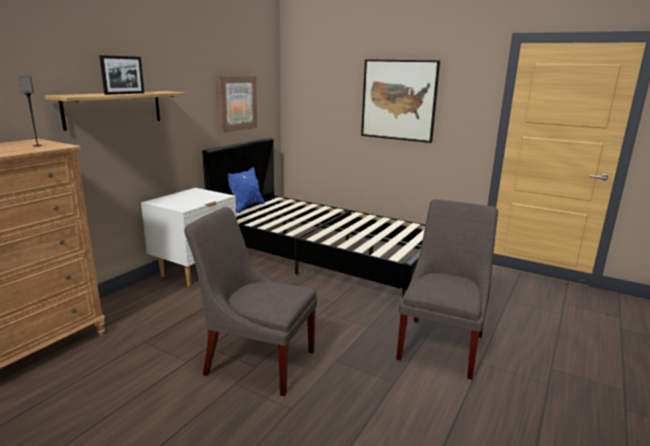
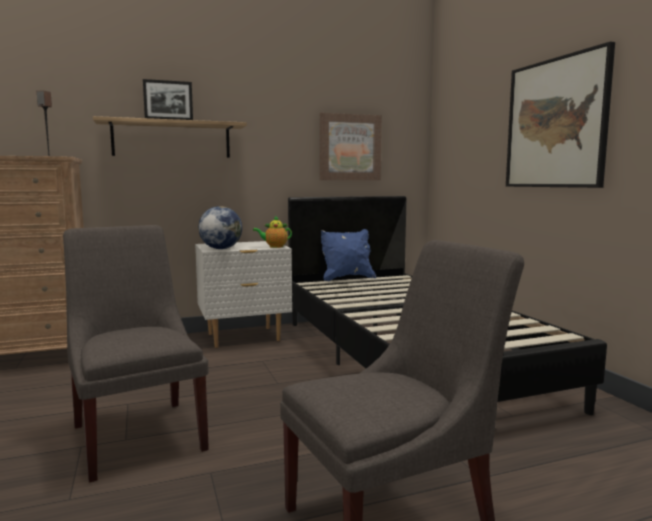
camera: 40 degrees right, 10 degrees down
(185, 205) = (220, 249): none -> globe
(219, 196) = (274, 246): none -> teapot

